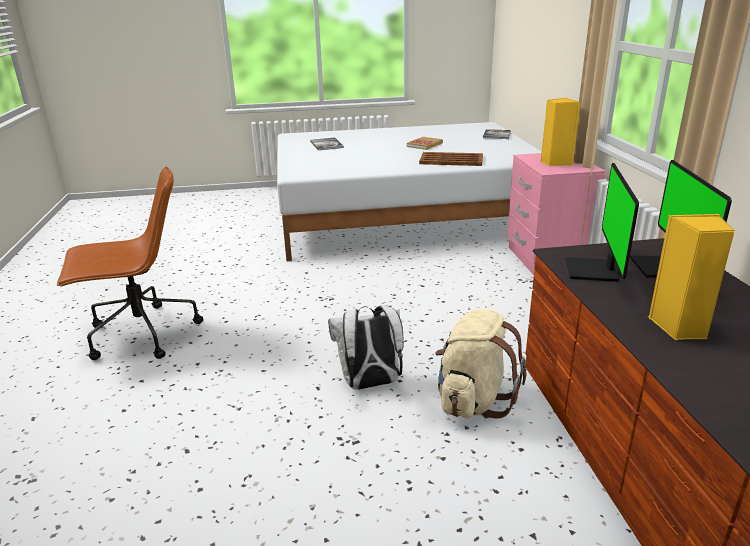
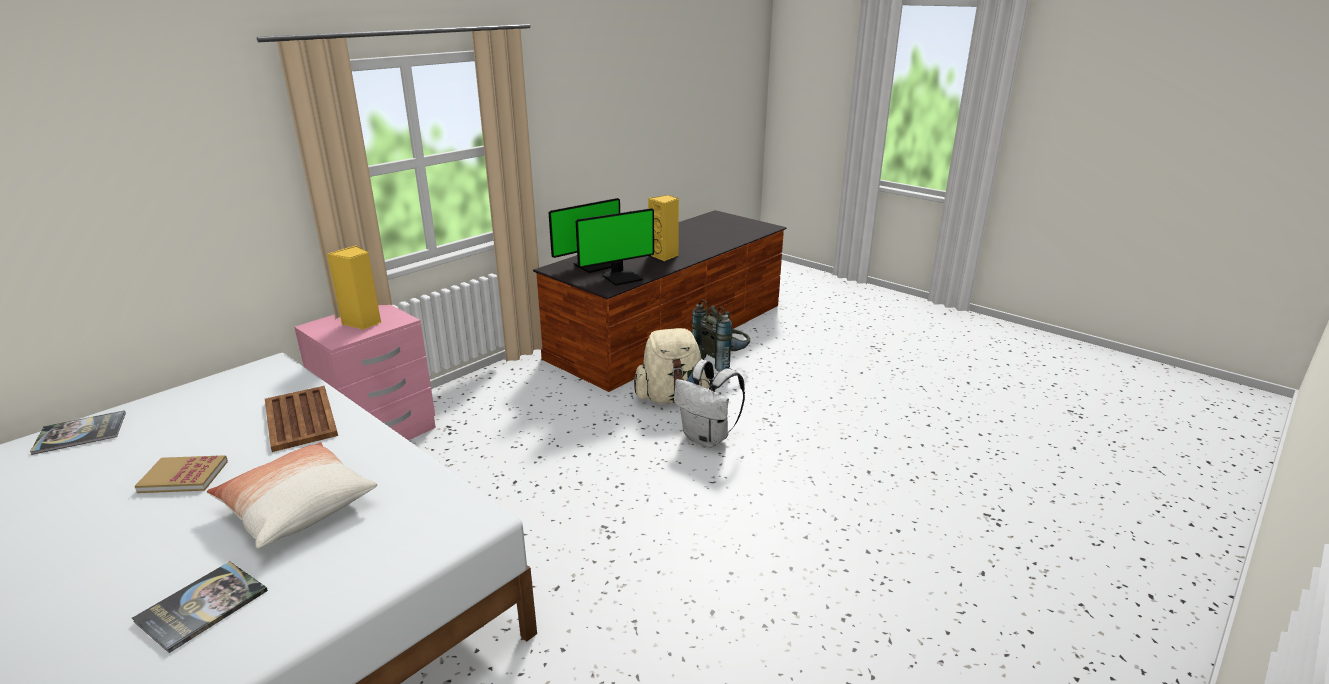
camera: 130 degrees left, 0 degrees up
(141, 334) = (832, 620): brown office chair -> none
(364, 155) = (296, 508): none -> pillow
(518, 484) = (722, 366): none -> grey backpack

